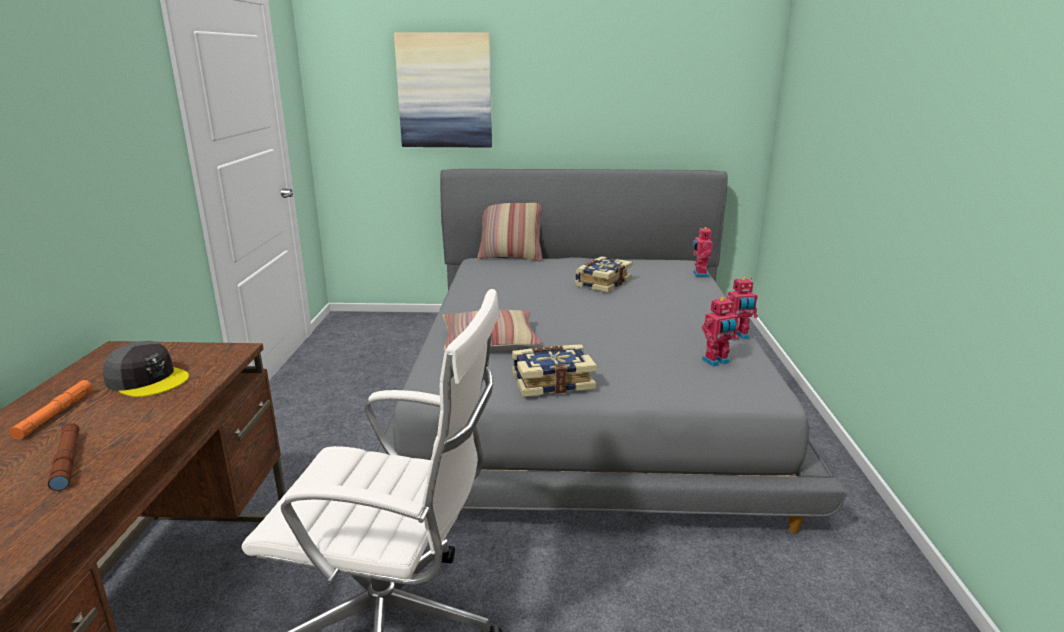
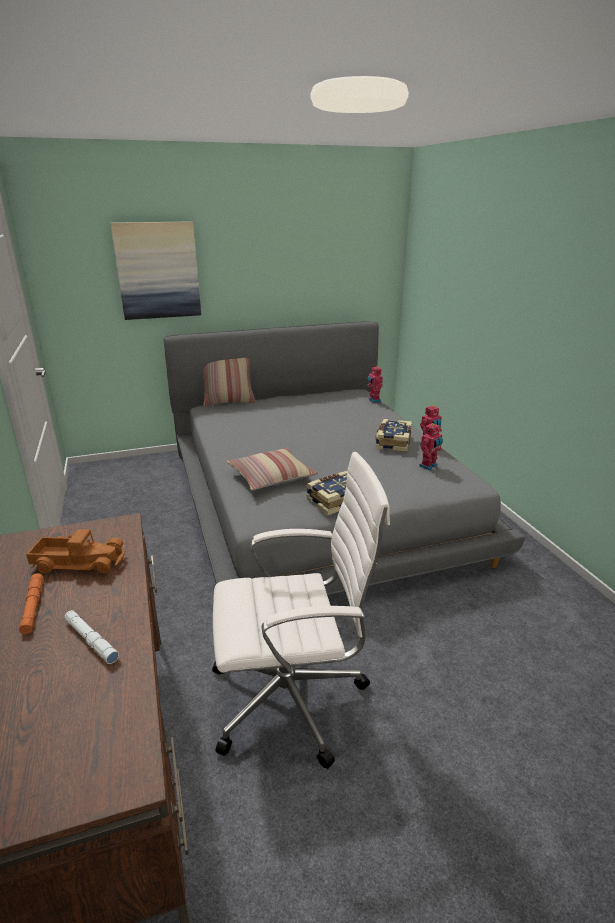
camera: 20 degrees left, 5 degrees up
(67, 461) = (91, 640): brown flashlight -> white flashlight
(148, 380) = (79, 561): grey cap -> toy truck
(602, 283) = (313, 416): book -> book (392, 442)

